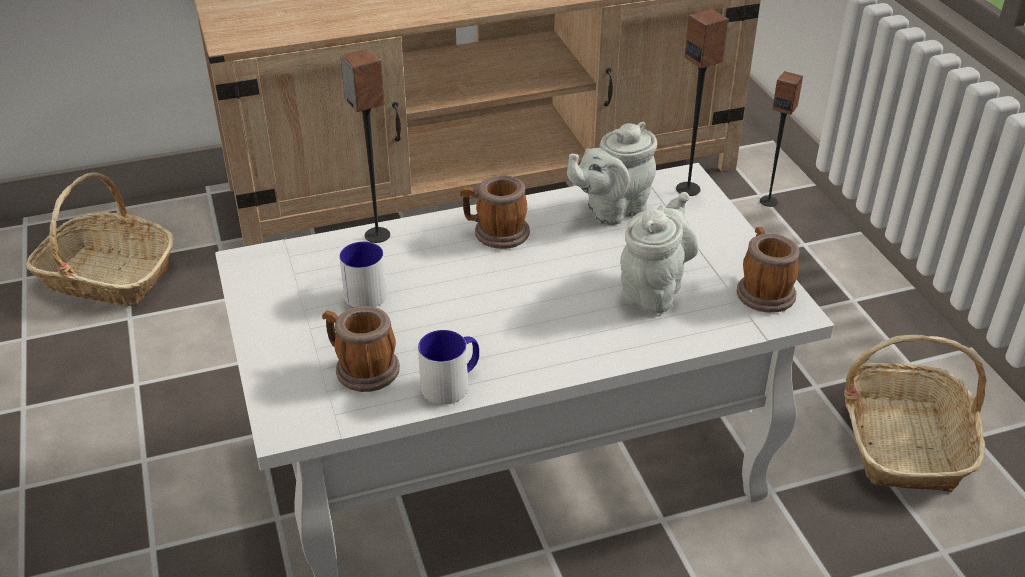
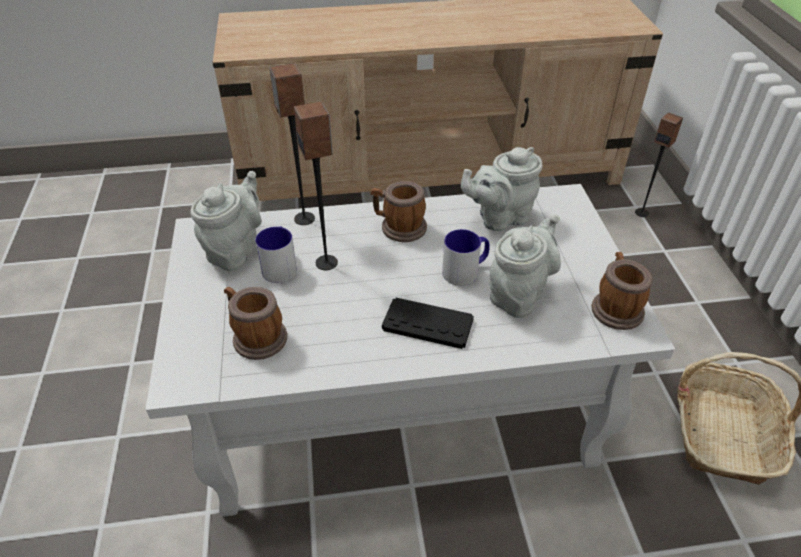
camera: 10 degrees right, 5 degrees up
(107, 277) = (146, 218): basket -> none
(304, 279) = (236, 250): none -> grey teapot
(452, 384) = (326, 361): mug -> mug (466, 271)
(557, 332) = (427, 324): none -> black game controller
(688, 189) = (568, 206): speaker -> speaker (327, 262)

